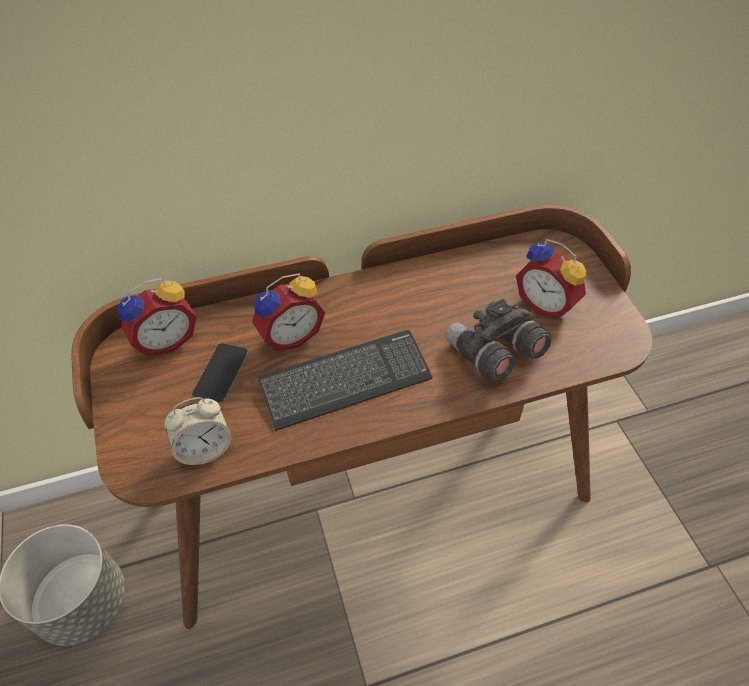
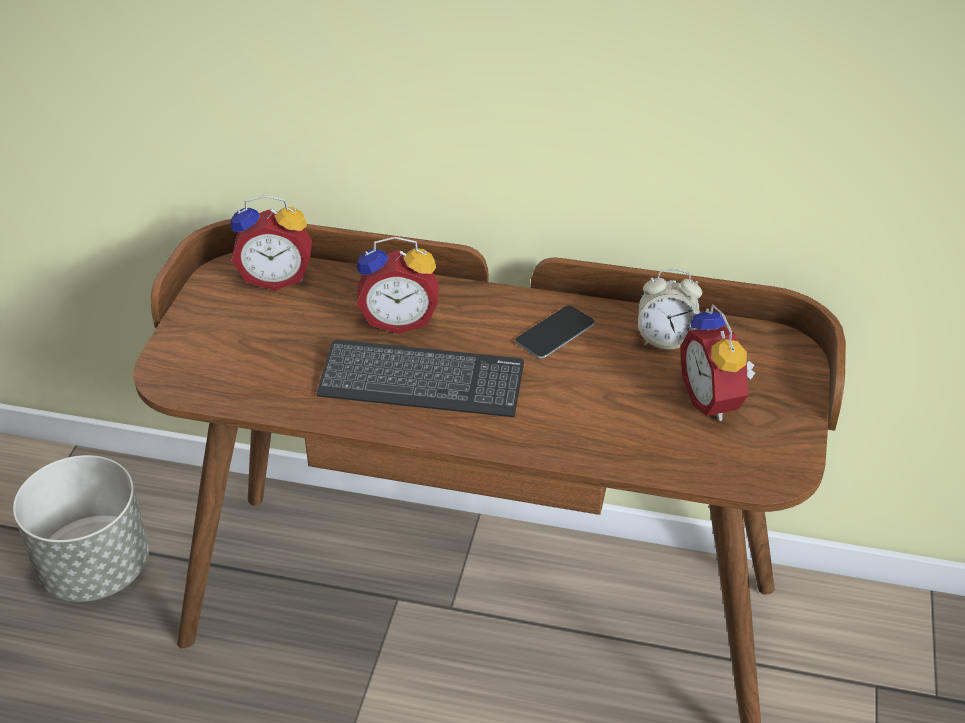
camera: 30 degrees right, 10 degrees down
(204, 449) = (240, 383): alarm clock -> alarm clock (666, 339)
(221, 373) = (305, 326): phone -> phone (555, 333)
(493, 354) = (604, 422): grey binoculars -> none

